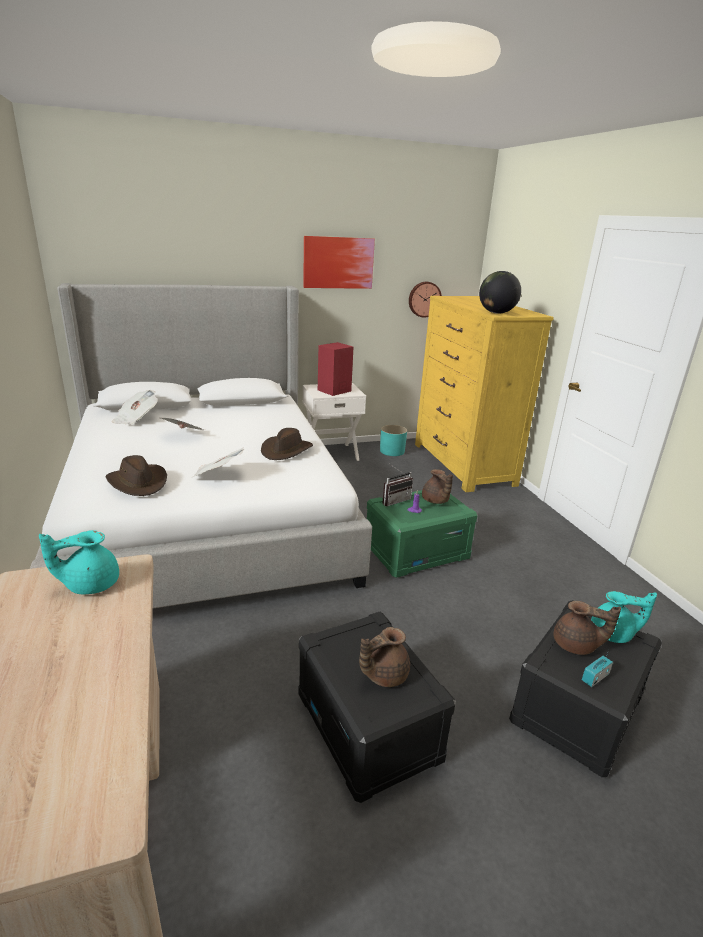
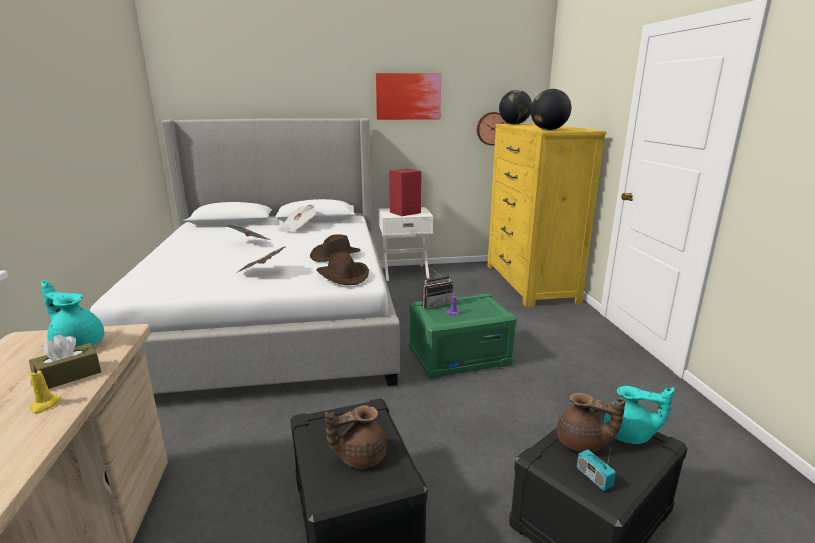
camera: 10 degrees right, 5 degrees down
(90, 584) = (78, 344): turquoise teapot -> turquoise teapot turned 45 degrees clockwise
(106, 660) = (44, 405): none -> yellow candle
(107, 624) = (68, 376): none -> brown tissue box
(136, 419) = (217, 231): newspaper -> newspaper (297, 228)
(138, 482) = (187, 275): brown hat -> brown hat (343, 276)
(392, 451) = (463, 271): turquoise planter -> none
(435, 501) = (477, 305): brown teapot -> none
(450, 297) = (514, 124): none -> globe
(595, 677) = (594, 477): radio -> radio turned 90 degrees counterclockwise

